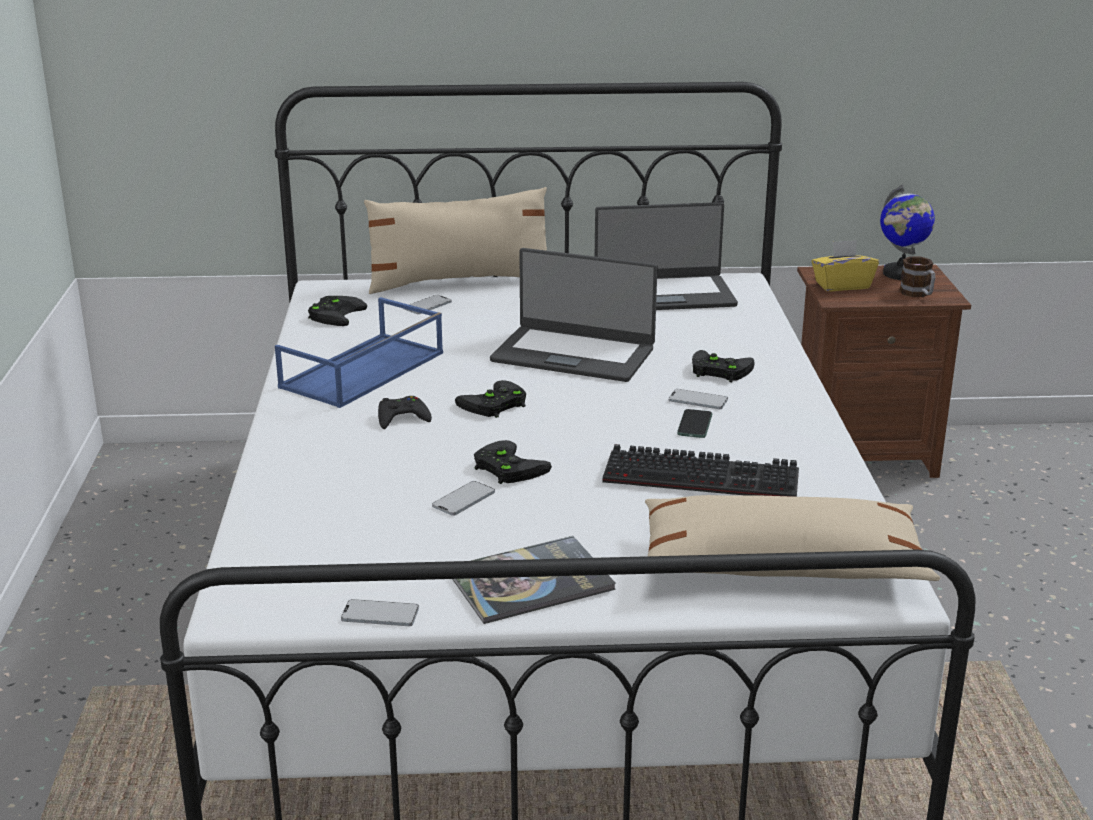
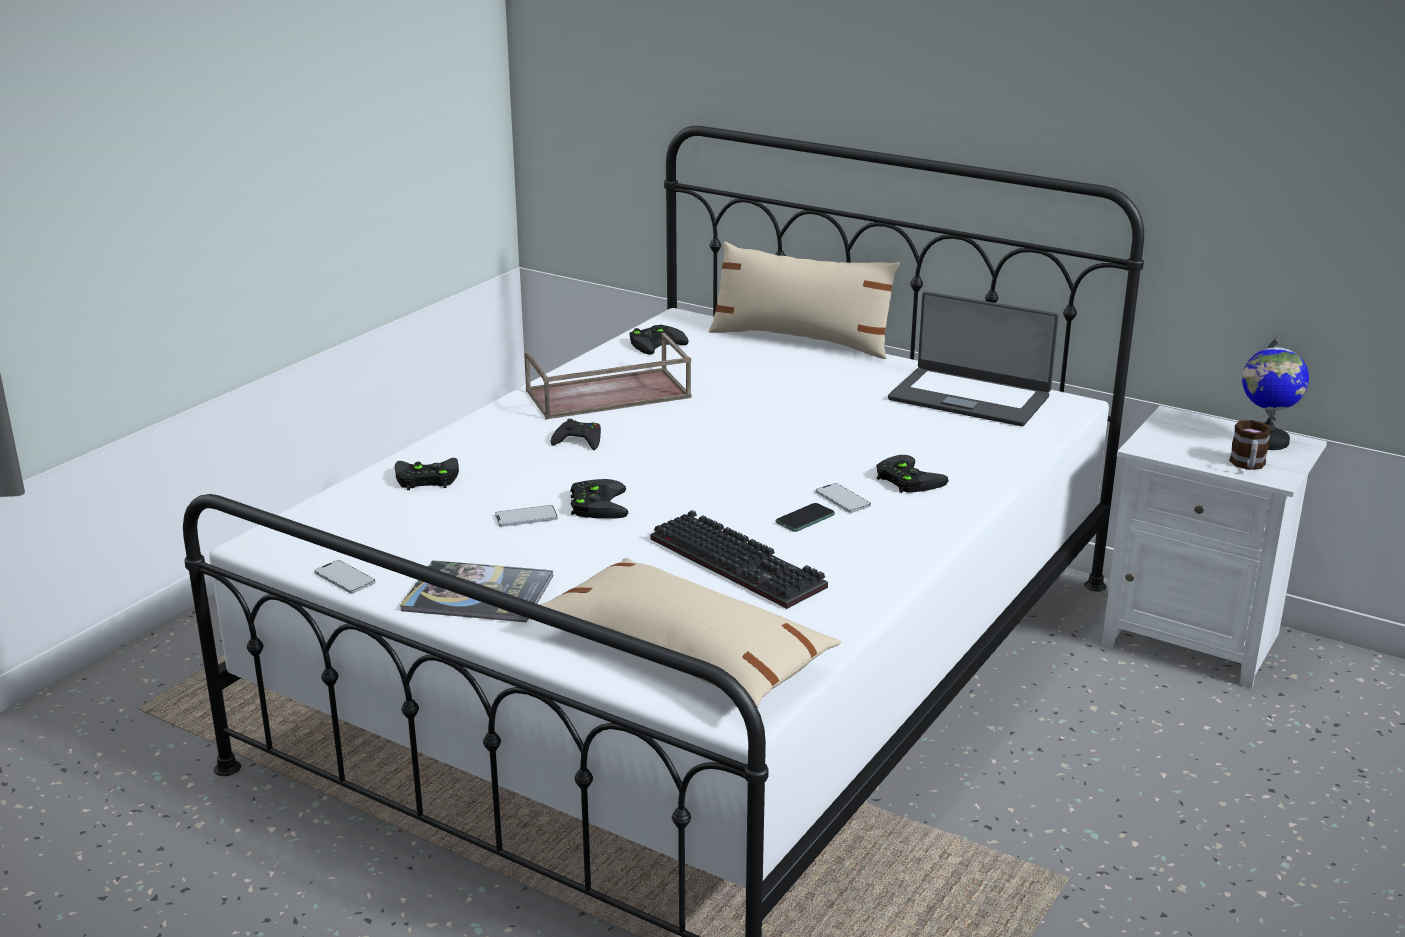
camera: 35 degrees right, 0 degrees up
(363, 371) = (607, 395): blue tray -> brown tray
(427, 306) = (741, 354): phone -> none
(493, 405) = (664, 451): black game controller -> black game controller (424, 478)
(573, 354) = (798, 428): laptop -> none
(842, 285) = (1175, 435): yellow tissue box -> none
(862, 454) = (1193, 638): brown nightstand -> white nightstand

